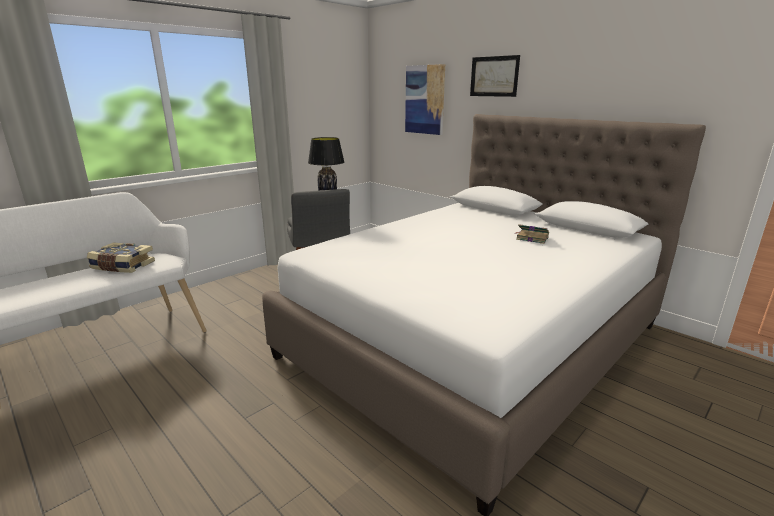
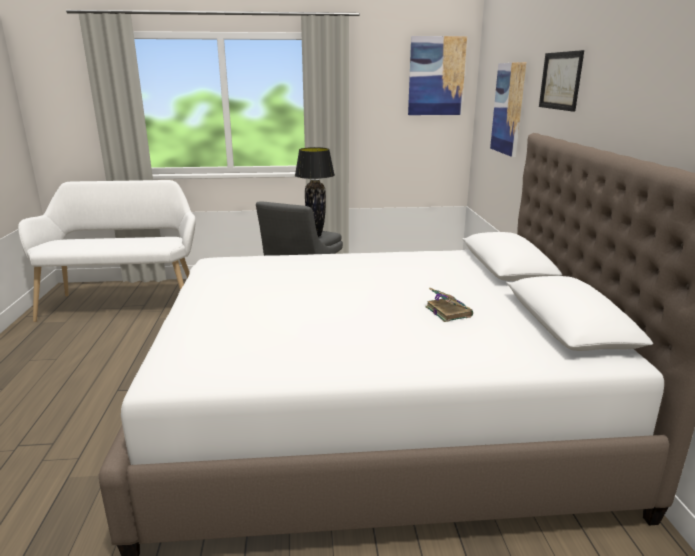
camera: 40 degrees right, 0 degrees up
(122, 266) = (137, 241): book -> none
(343, 76) = (436, 76): none -> picture

